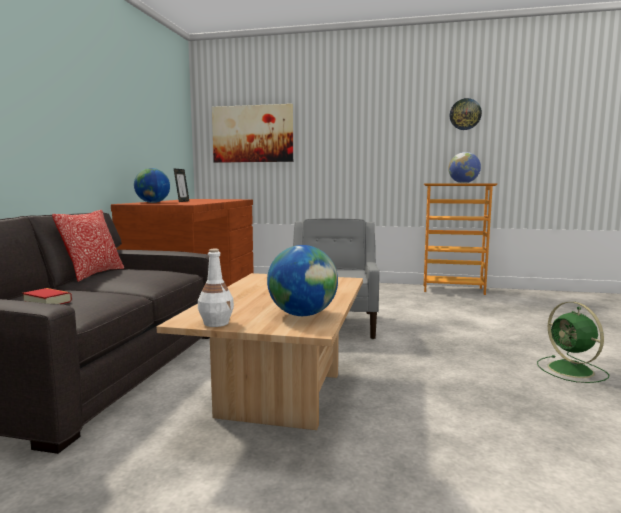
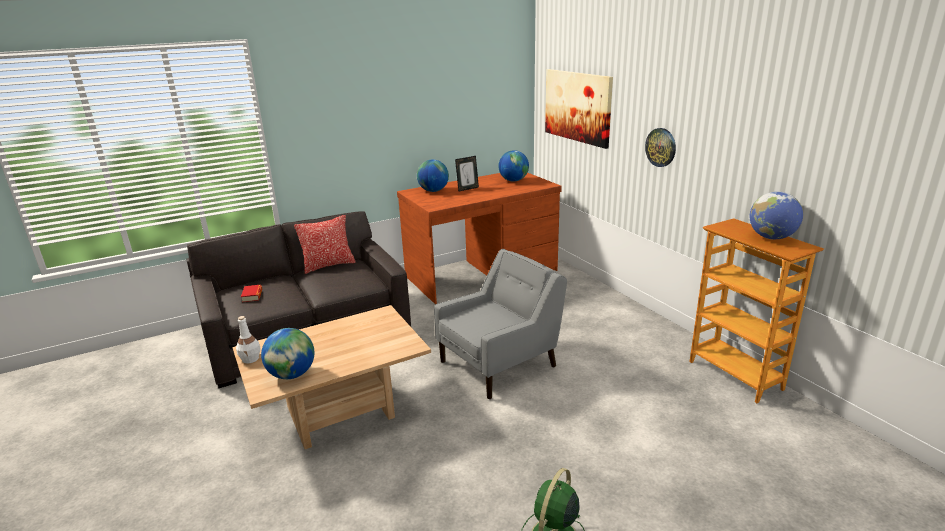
camera: 50 degrees right, 15 degrees up
(207, 199) = (513, 181): none -> globe
(465, 114) = (807, 128): wall clock -> wall clock (661, 147)

